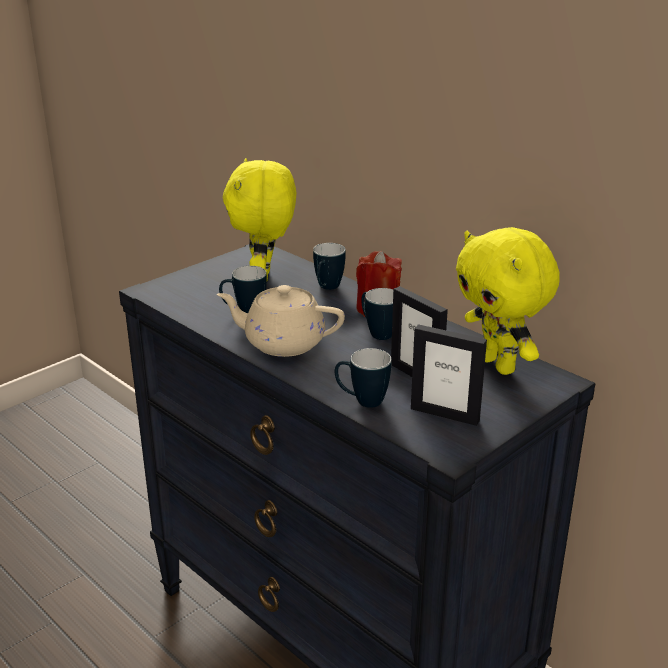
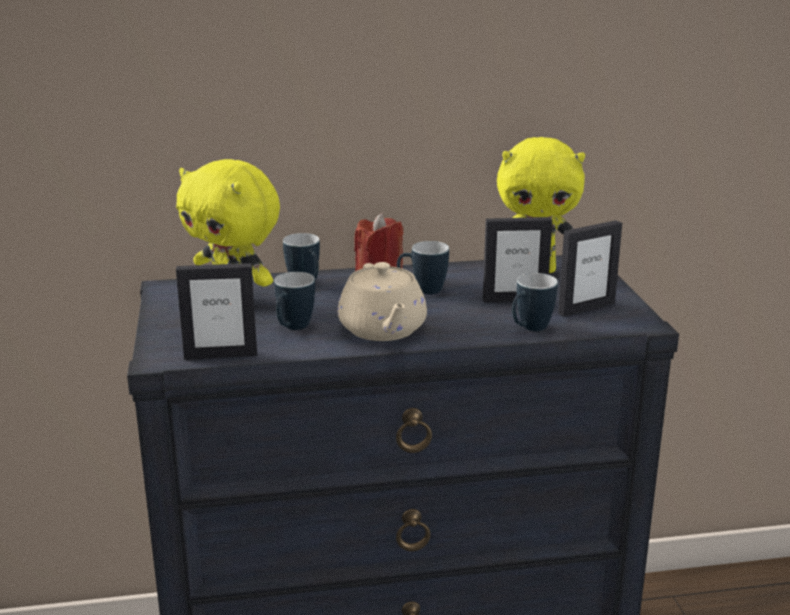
camera: 55 degrees left, 5 degrees down
(175, 305) = (220, 355): none -> picture frame
(282, 343) = (383, 330): beige teapot -> beige teapot turned 60 degrees counterclockwise

